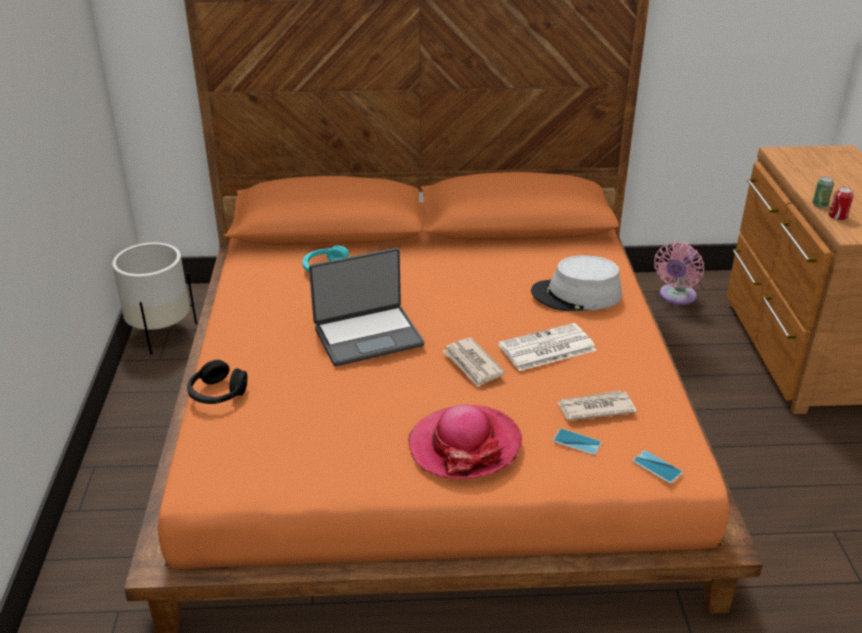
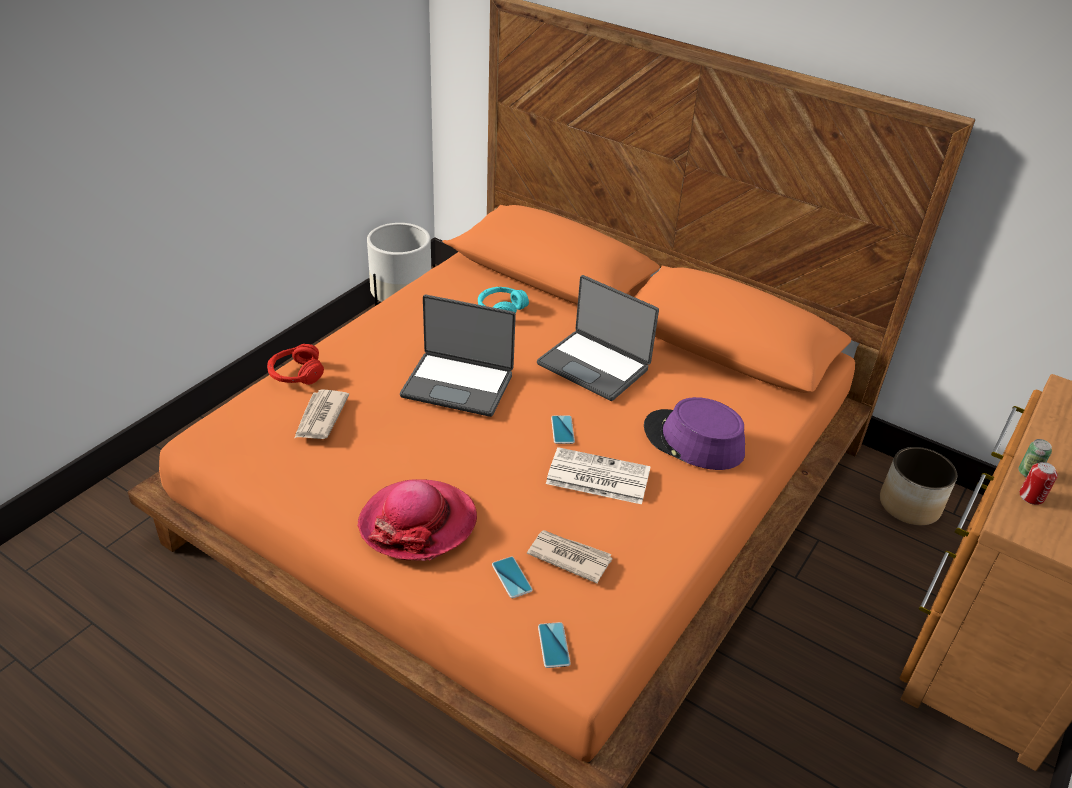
camera: 35 degrees right, 5 degrees up
(217, 393) = (296, 374): black headphones -> red headphones
(448, 278) = (594, 366): none -> laptop
(472, 364) = (513, 456): newspaper -> newspaper (320, 417)
(484, 330) = (562, 430): none -> phone
(576, 295) = (693, 441): grey hat -> purple hat
(676, 297) = (910, 505): pink fan -> planter

